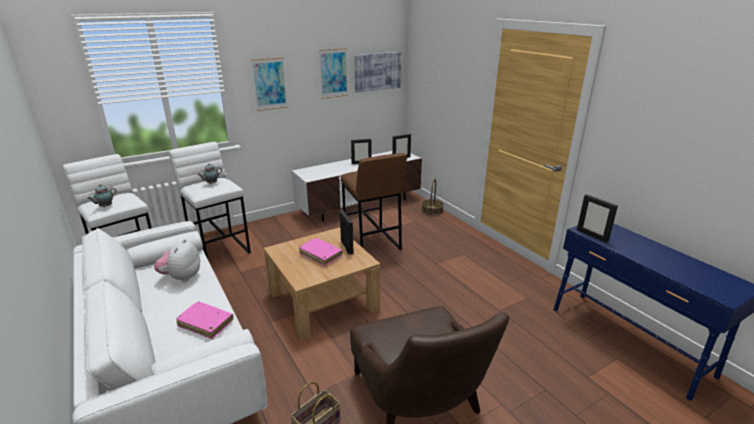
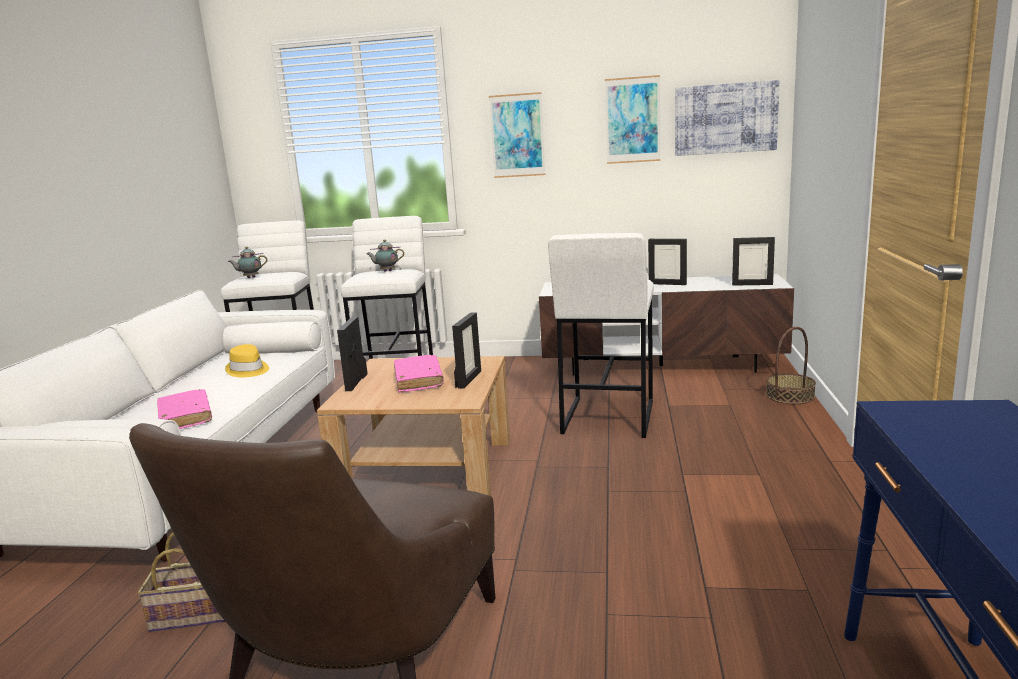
camera: 40 degrees right, 10 degrees down
(181, 277) = (248, 370): plush toy -> yellow hat
(372, 243) = (608, 418): brown stool -> white stool
(592, 235) = (907, 423): picture frame -> picture frame (356, 382)

